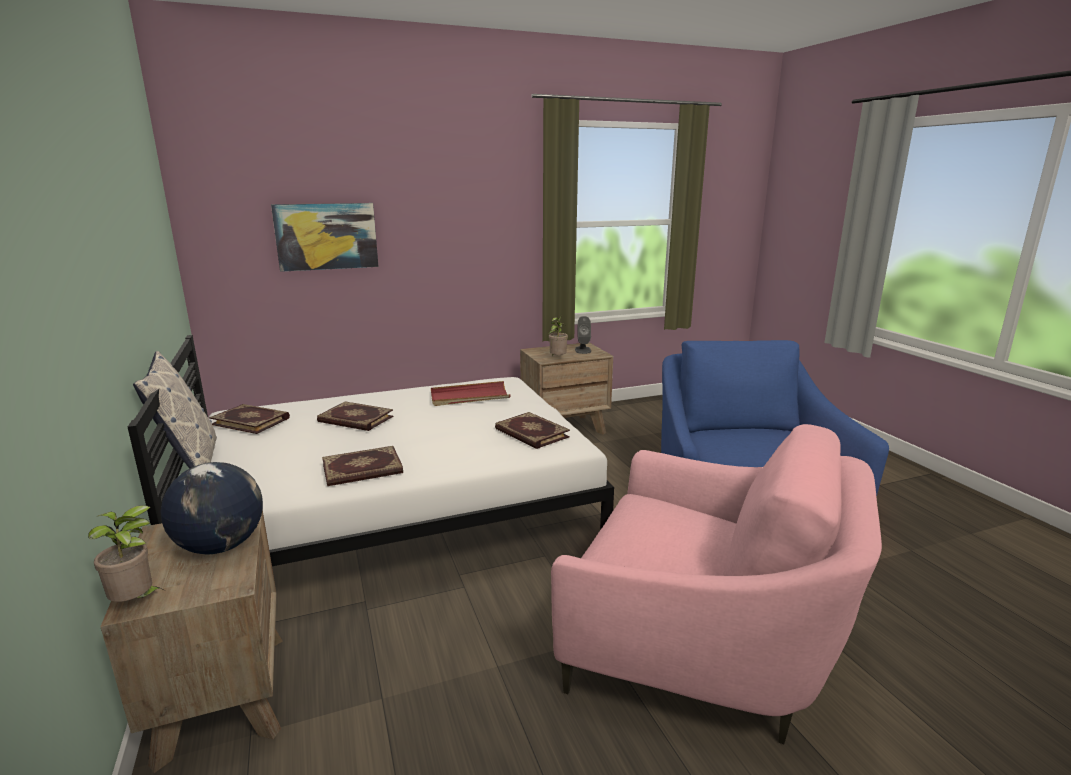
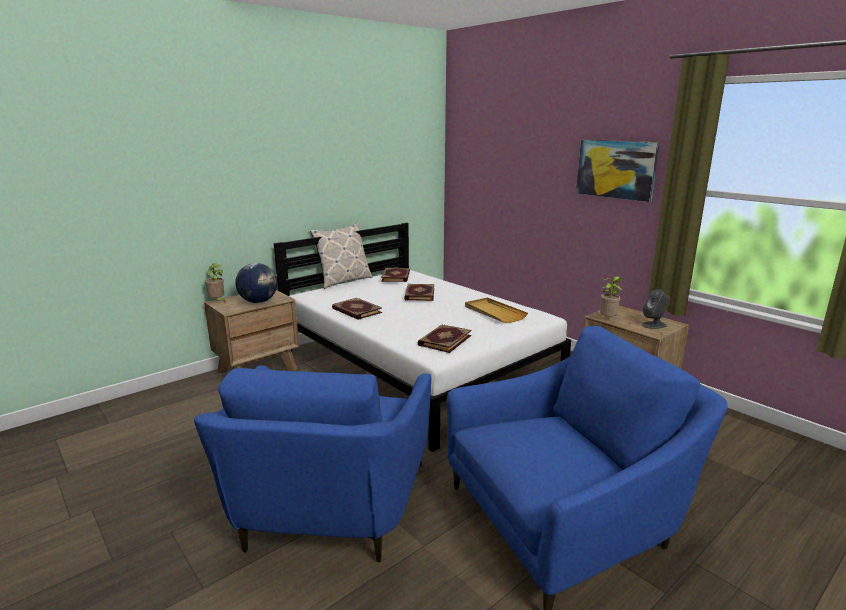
camera: 70 degrees right, 0 degrees up
(326, 236) = (510, 177): picture -> picture (616, 169)
(469, 397) = (494, 312): red tray -> beige tray
(701, 648) = (329, 508): pink armchair -> blue armchair

